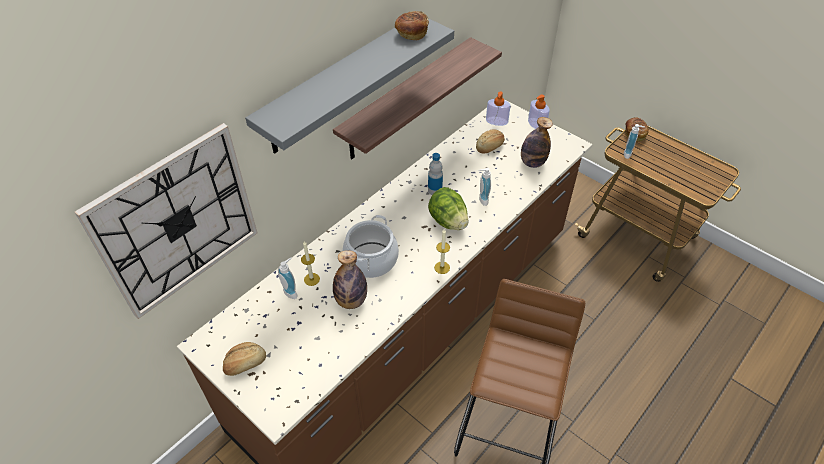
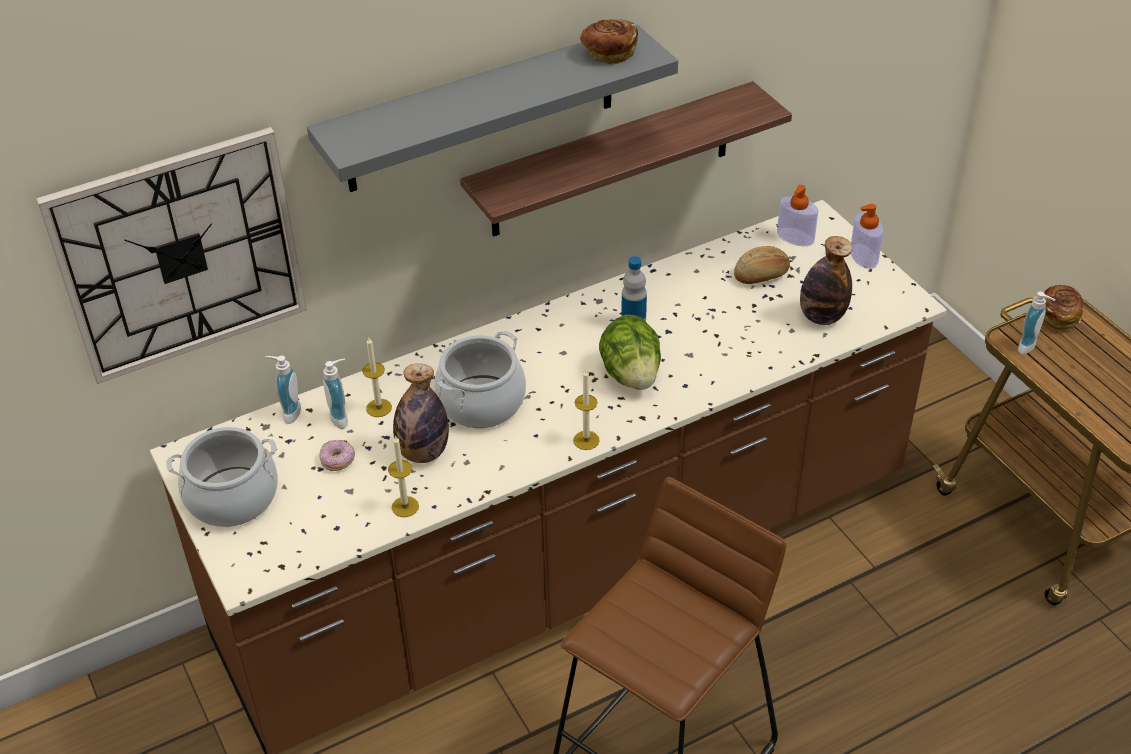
camera: 20 degrees right, 5 degrees down
(245, 363) = (232, 497): bread -> cooking pot
(301, 320) = (338, 461): none -> donut
(356, 339) = (405, 506): none -> candle
(481, 200) = (703, 355): soap dispenser -> soap dispenser (288, 413)

